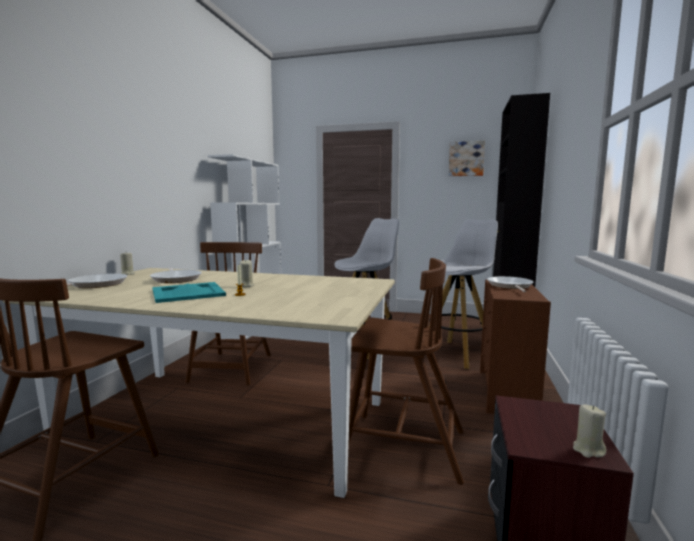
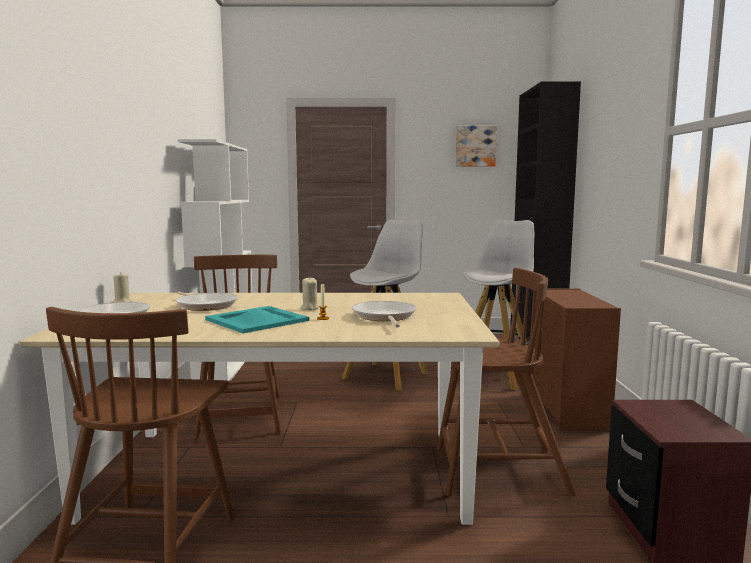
camera: 15 degrees left, 0 degrees up
(510, 286) = (566, 294): frying pan -> frying pan (384, 317)
(588, 450) = (715, 431): beige candle -> none

